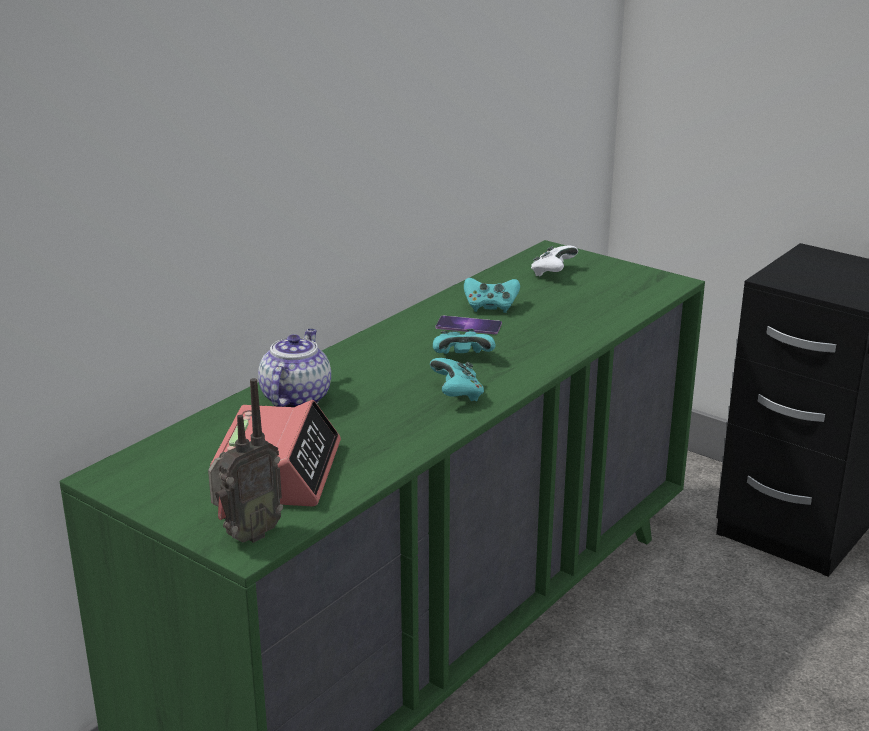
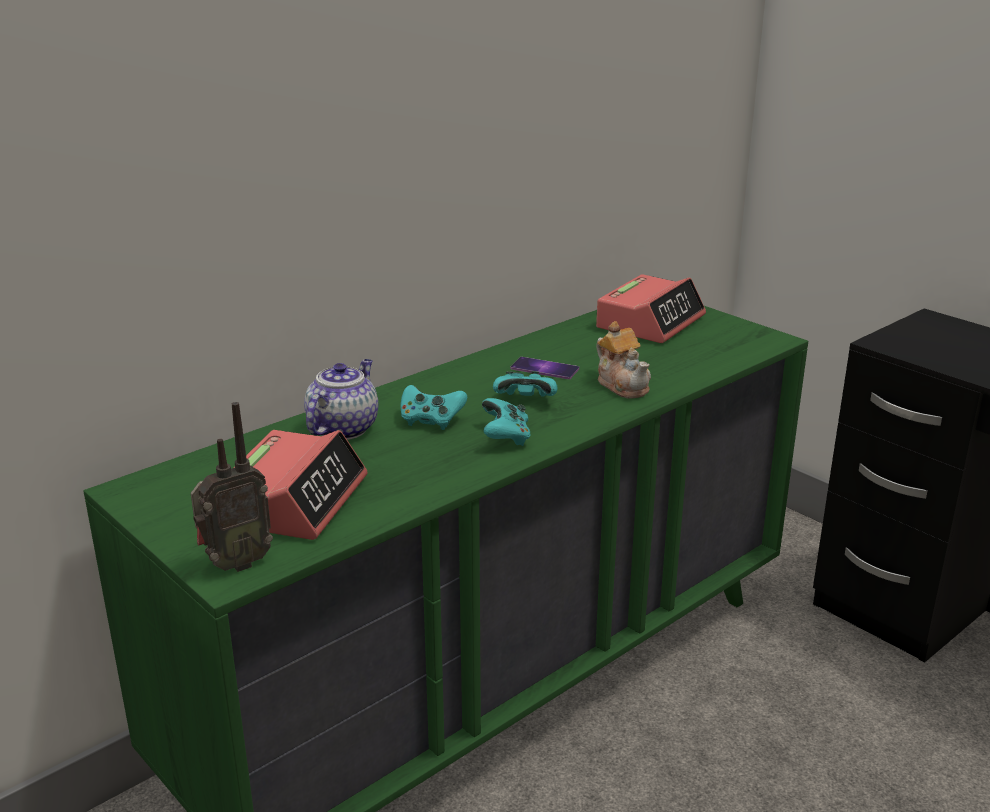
camera: 10 degrees right, 0 degrees up
(490, 307) = (574, 351): turquoise game controller -> turquoise game controller (431, 421)
(549, 336) = (623, 385): none -> teapot
(552, 273) = (650, 322): white game controller -> alarm clock

